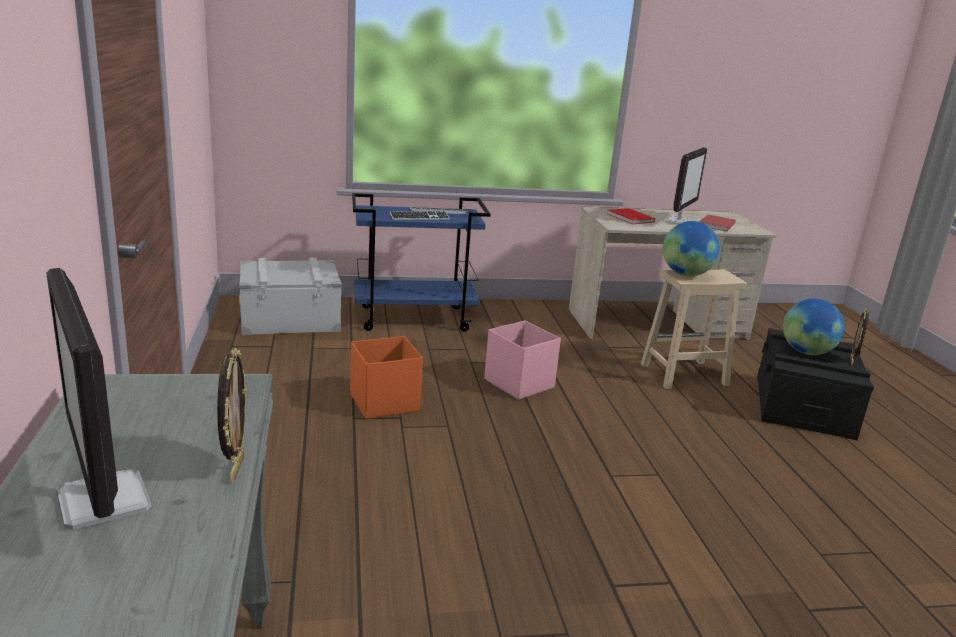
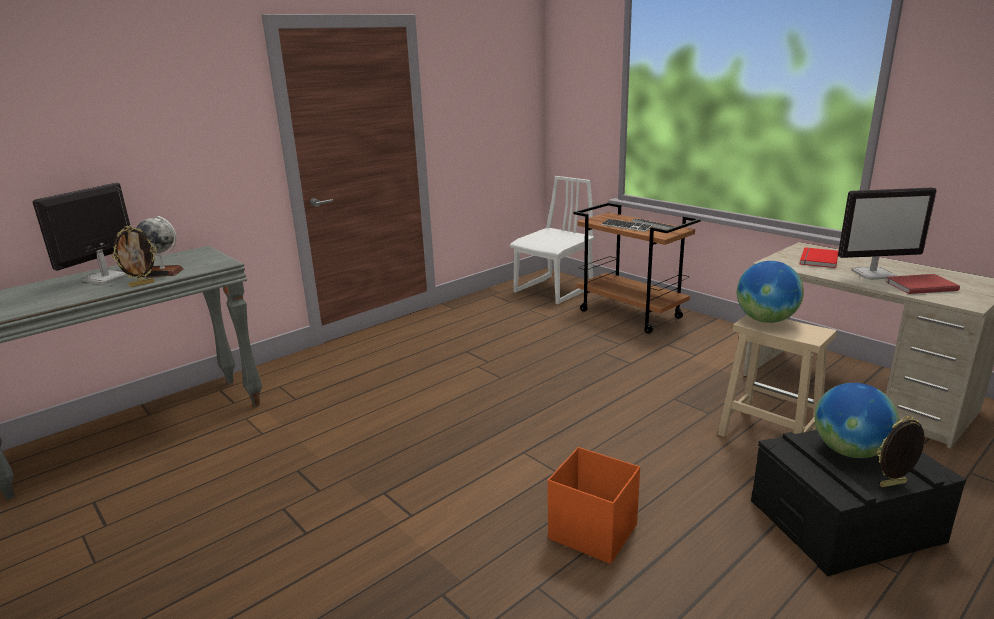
camera: 60 degrees right, 0 degrees up
(192, 439) = (163, 272): none -> globe
(290, 318) = (554, 290): grey storage box -> white chair
(383, 403) = (497, 351): orange storage box -> orange storage box (592, 531)
(415, 318) = (631, 314): blue cart -> brown cart
(518, 383) = (603, 377): pink storage box -> none

